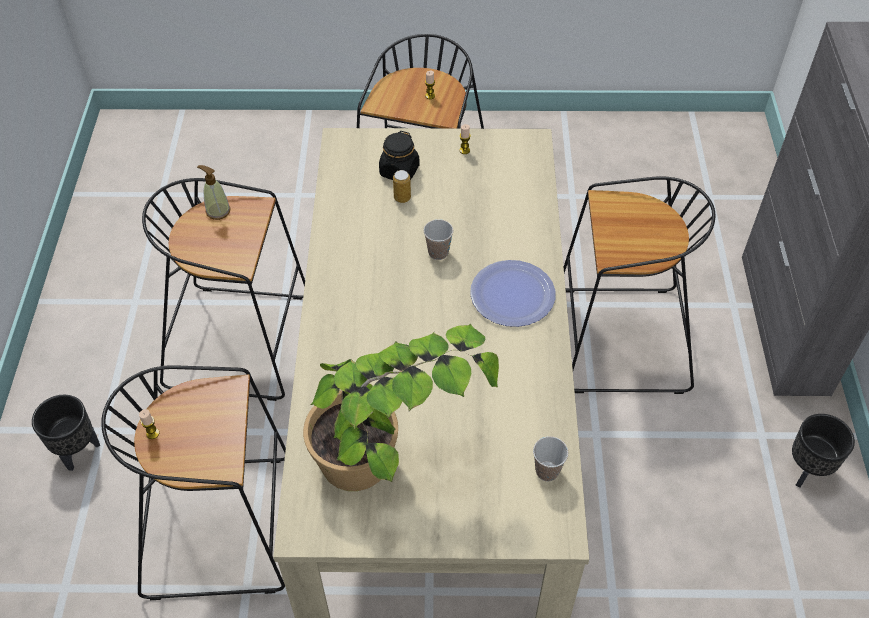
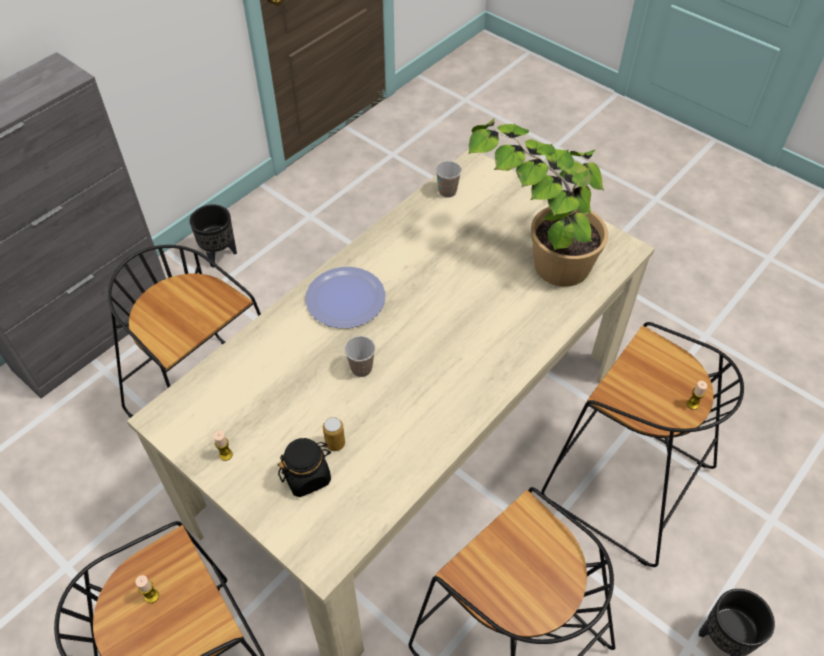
camera: 140 degrees left, 0 degrees up
(218, 211) = (505, 602): soap dispenser -> none

